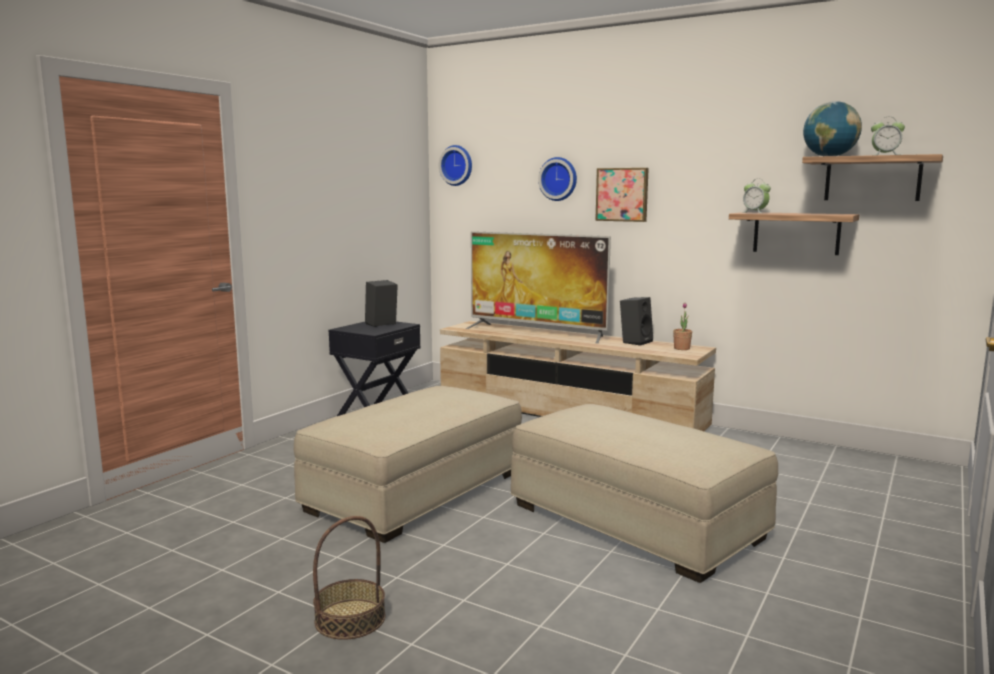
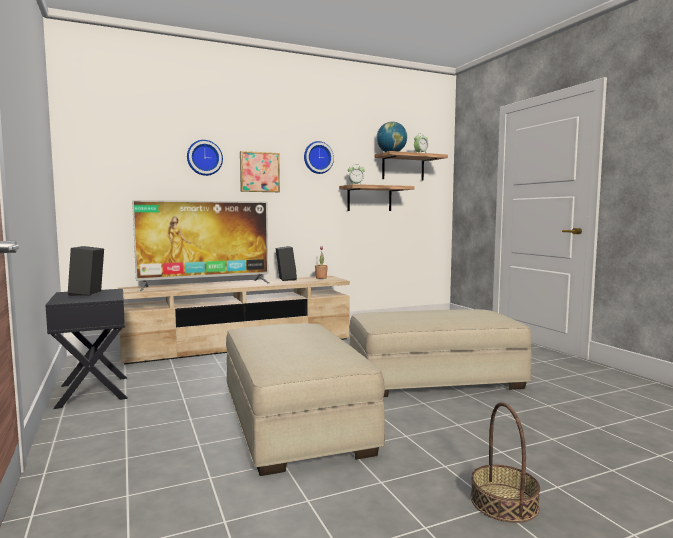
camera: 55 degrees left, 5 degrees down
(457, 165) = (91, 139): wall clock -> wall clock (317, 157)

